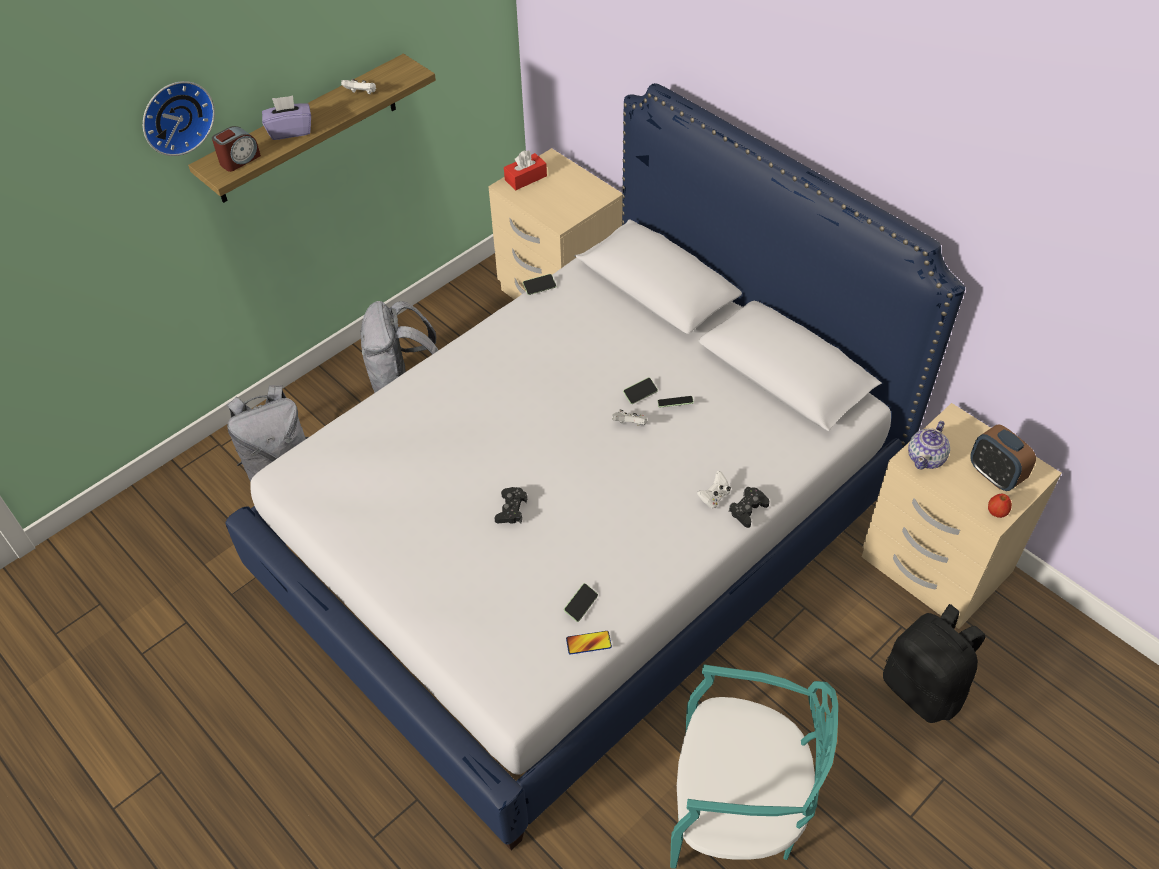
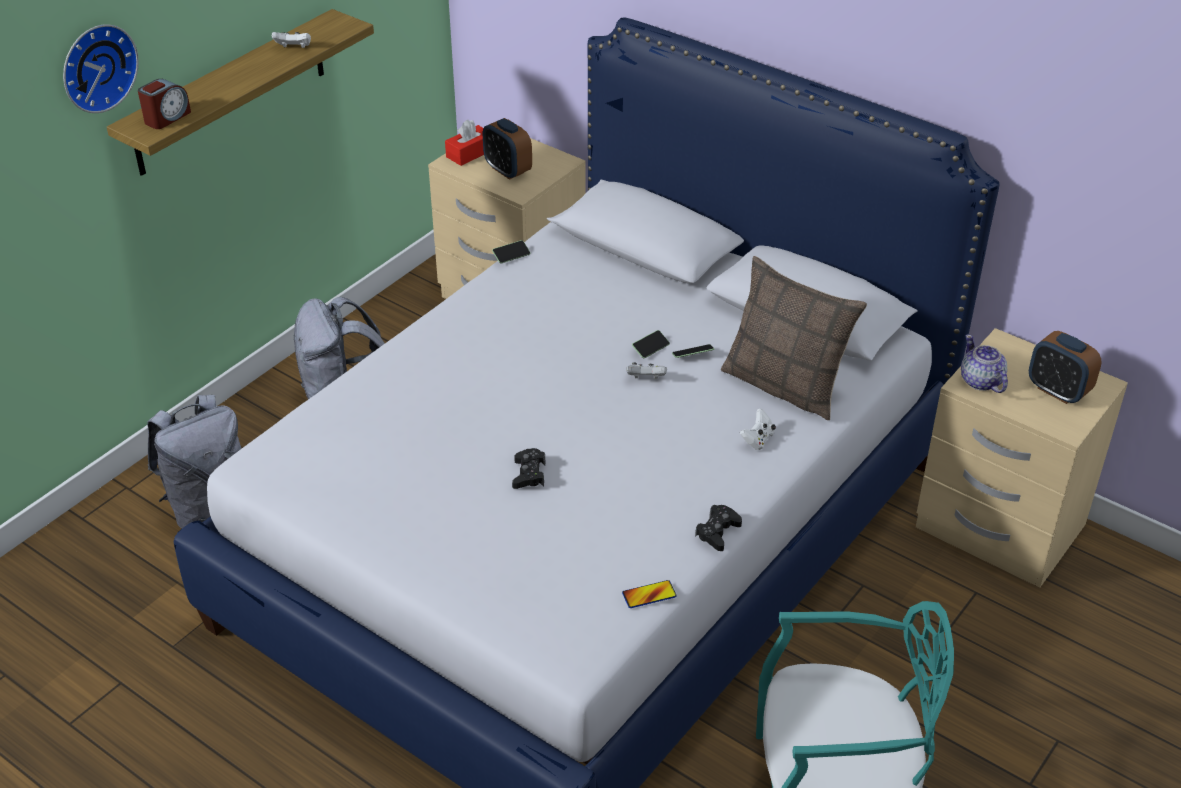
camera: 10 degrees left, 10 degrees down
(290, 131) = (219, 87): purple tissue box -> none
(554, 198) = (507, 170): none -> alarm clock
(581, 605) = (631, 559): phone -> none
(748, 510) = (798, 448): black game controller -> black game controller (717, 532)
(750, 444) = (785, 385): none -> pillow
(923, 689) = (1015, 652): black backpack -> none
(926, 458) = (981, 381): teapot -> teapot turned 135 degrees clockwise
(996, 513) = (1068, 426): apple -> none

